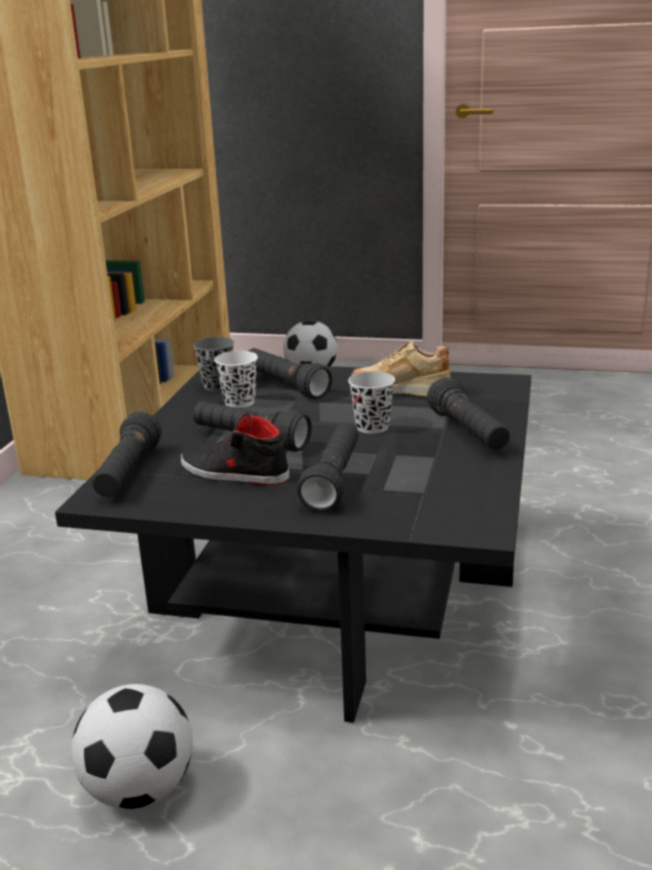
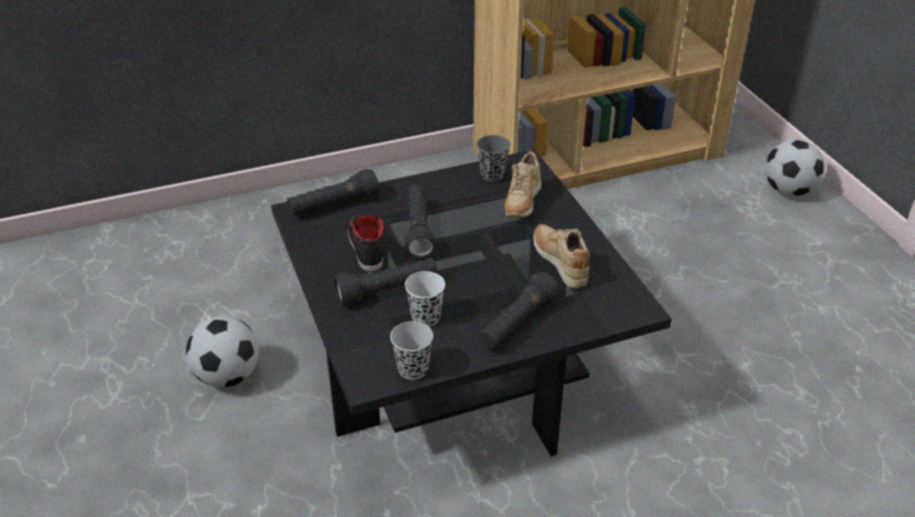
camera: 55 degrees right, 15 degrees up
(239, 402) = (474, 197): white cup -> white cup (425, 317)
(285, 386) = (521, 204): black flashlight -> beige shoe
(372, 427) = (486, 274): black cup -> black cup (413, 369)

